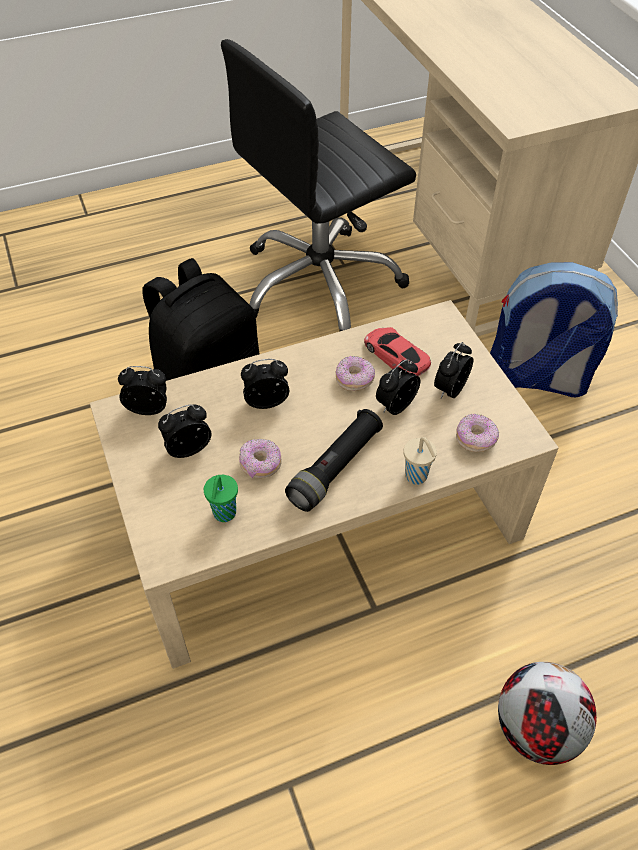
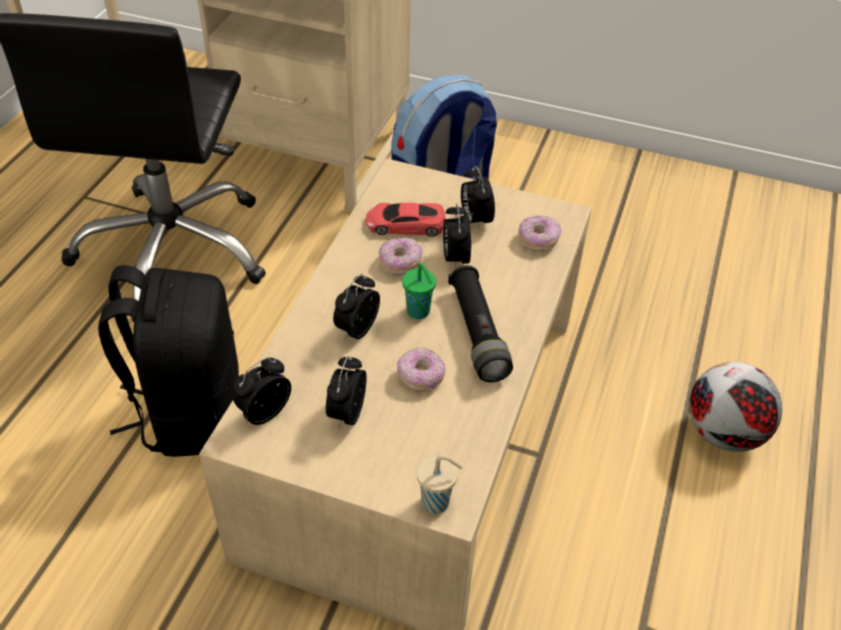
camera: 50 degrees left, 5 degrees down
(224, 514) = (448, 434): green cup -> green cup (419, 312)
(417, 477) = (538, 294): beige cup -> beige cup (437, 502)

